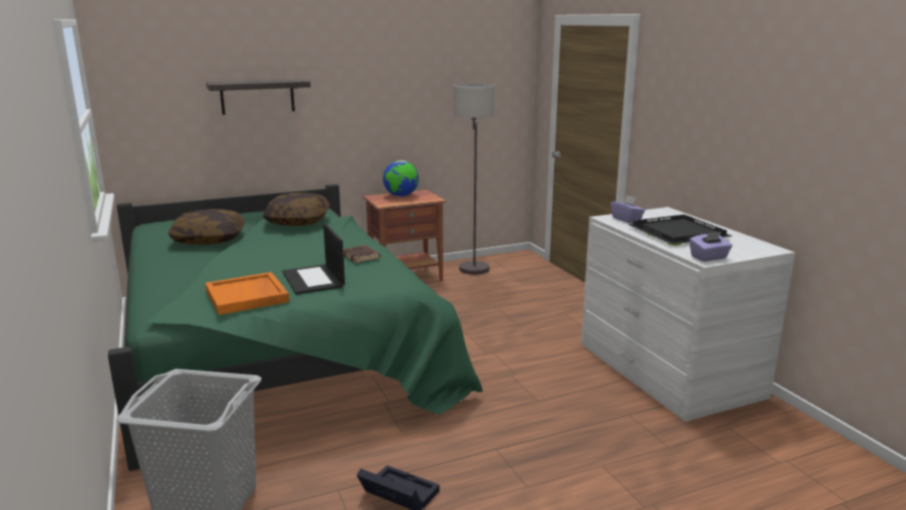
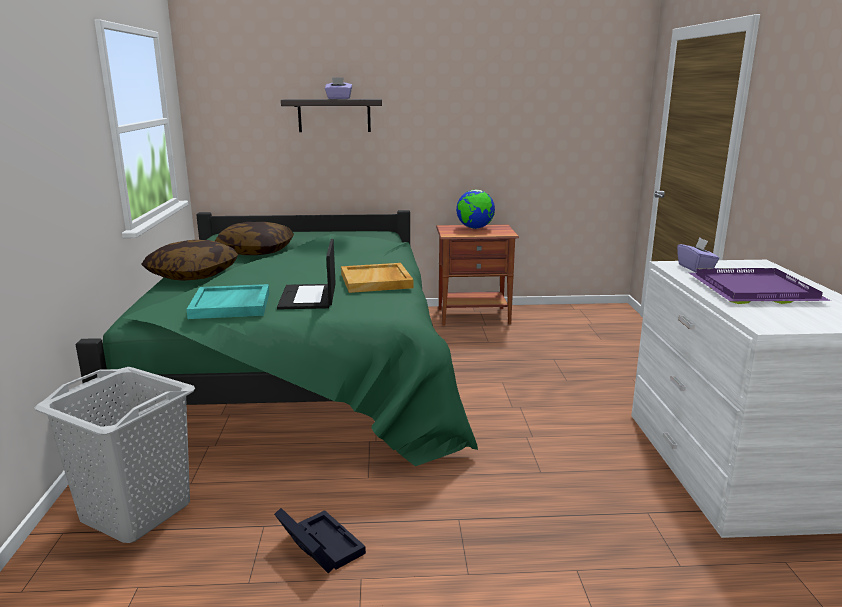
camera: 20 degrees right, 0 degrees up
(247, 296) = (231, 305): orange tray -> turquoise tray
(298, 221) = (349, 242): pillow -> pillow (193, 274)
(361, 257) = (377, 281): brown book -> beige tray
(473, 272) = (549, 319): grey floor lamp -> none
(677, 234) = (753, 290): black tray -> purple tray
(709, 257) = (775, 323): purple tissue box -> purple tissue box (338, 99)

